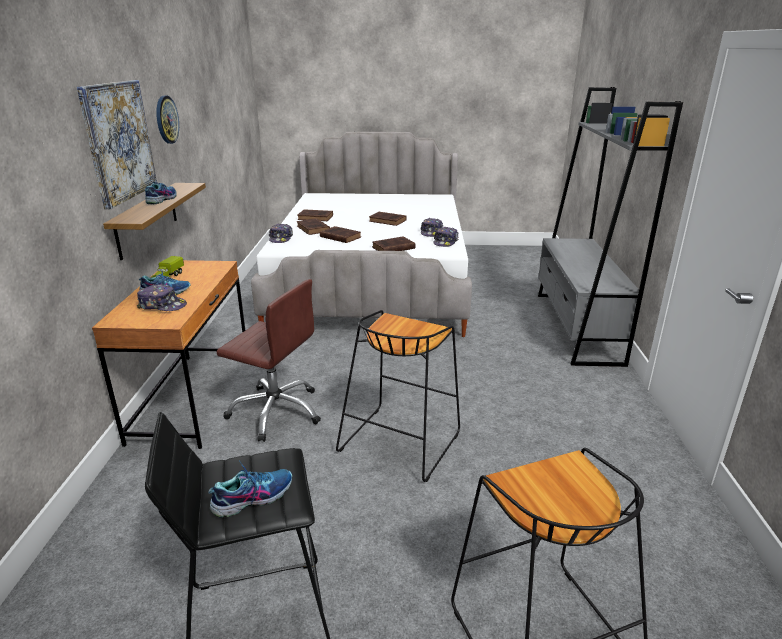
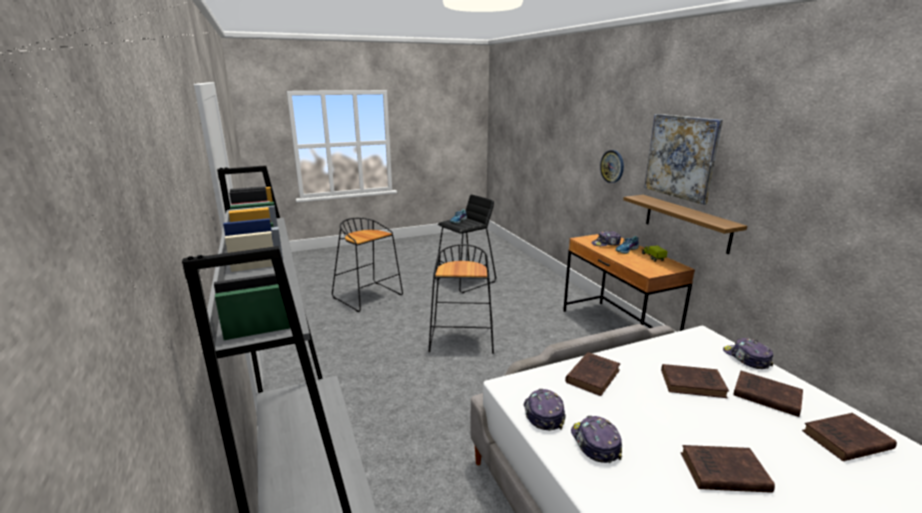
camera: 155 degrees right, 5 degrees down
(161, 199) = (680, 209): shoe -> none
(166, 119) = (765, 166): wall clock -> wall clock (612, 166)
(276, 411) = (555, 336): brown office chair -> none

